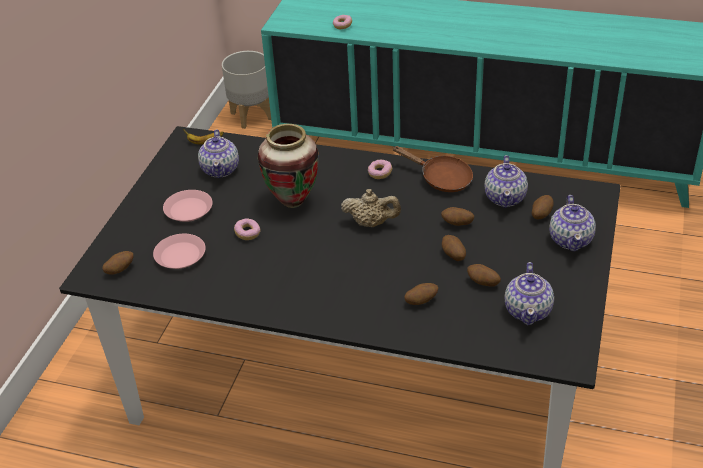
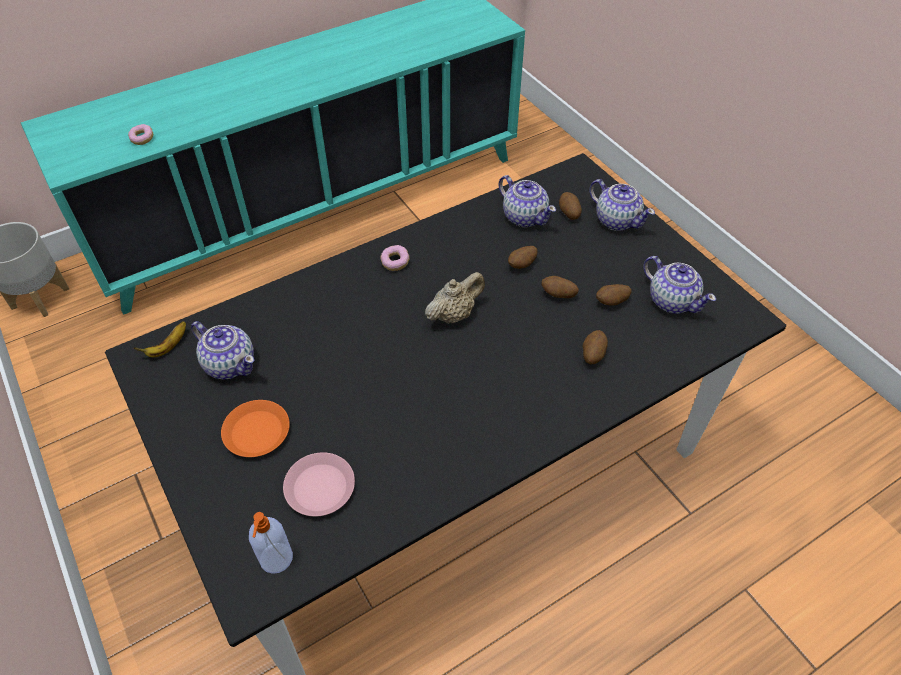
camera: 50 degrees left, 10 degrees up
(120, 270) = (276, 559): potato -> soap dispenser
(188, 210) = (257, 432): pink plate -> orange plate
(247, 234) = (357, 410): donut -> none
(293, 202) = (354, 345): vase -> none
(441, 179) = (453, 233): brown frying pan -> none

